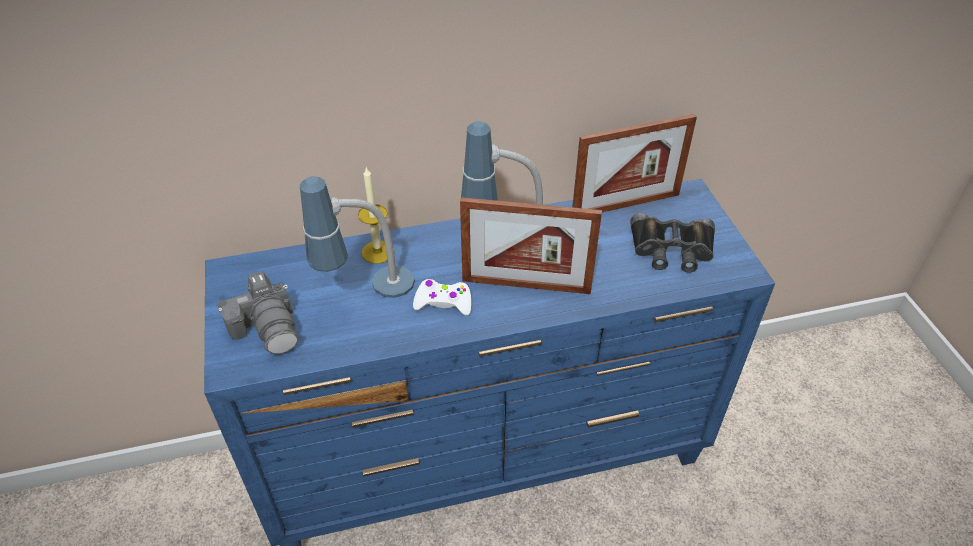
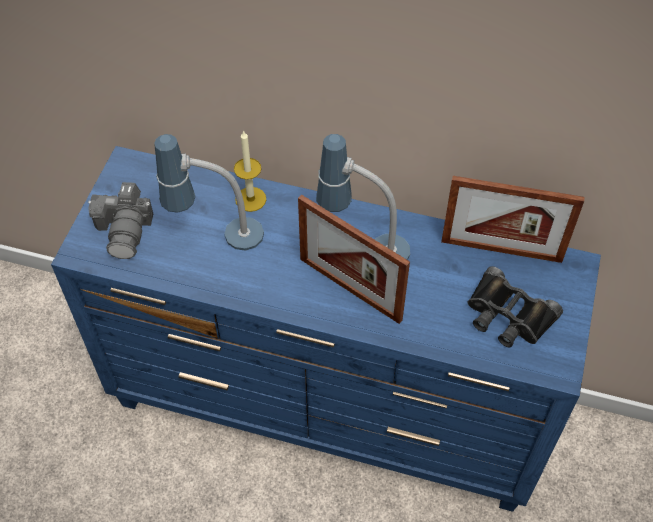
camera: 30 degrees right, 10 degrees up
(443, 302) = (271, 272): white game controller -> none

